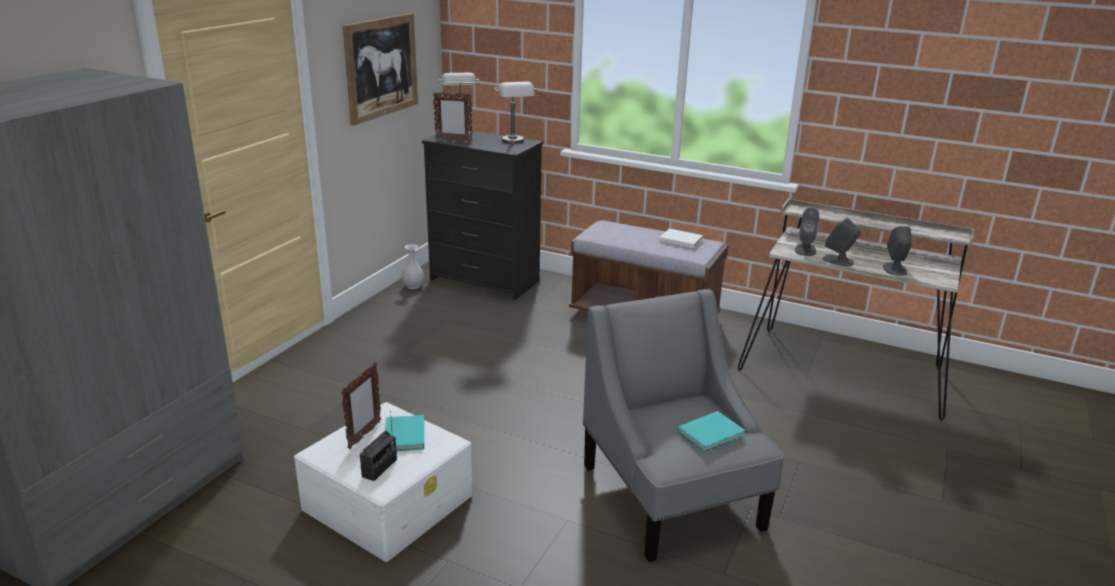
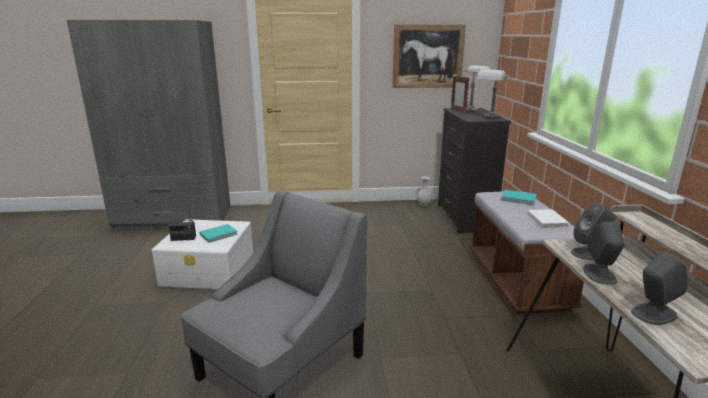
camera: 60 degrees right, 5 degrees down
(364, 435) = (212, 226): picture frame -> none
(712, 434) = (255, 315): turquoise book -> turquoise book (519, 199)

